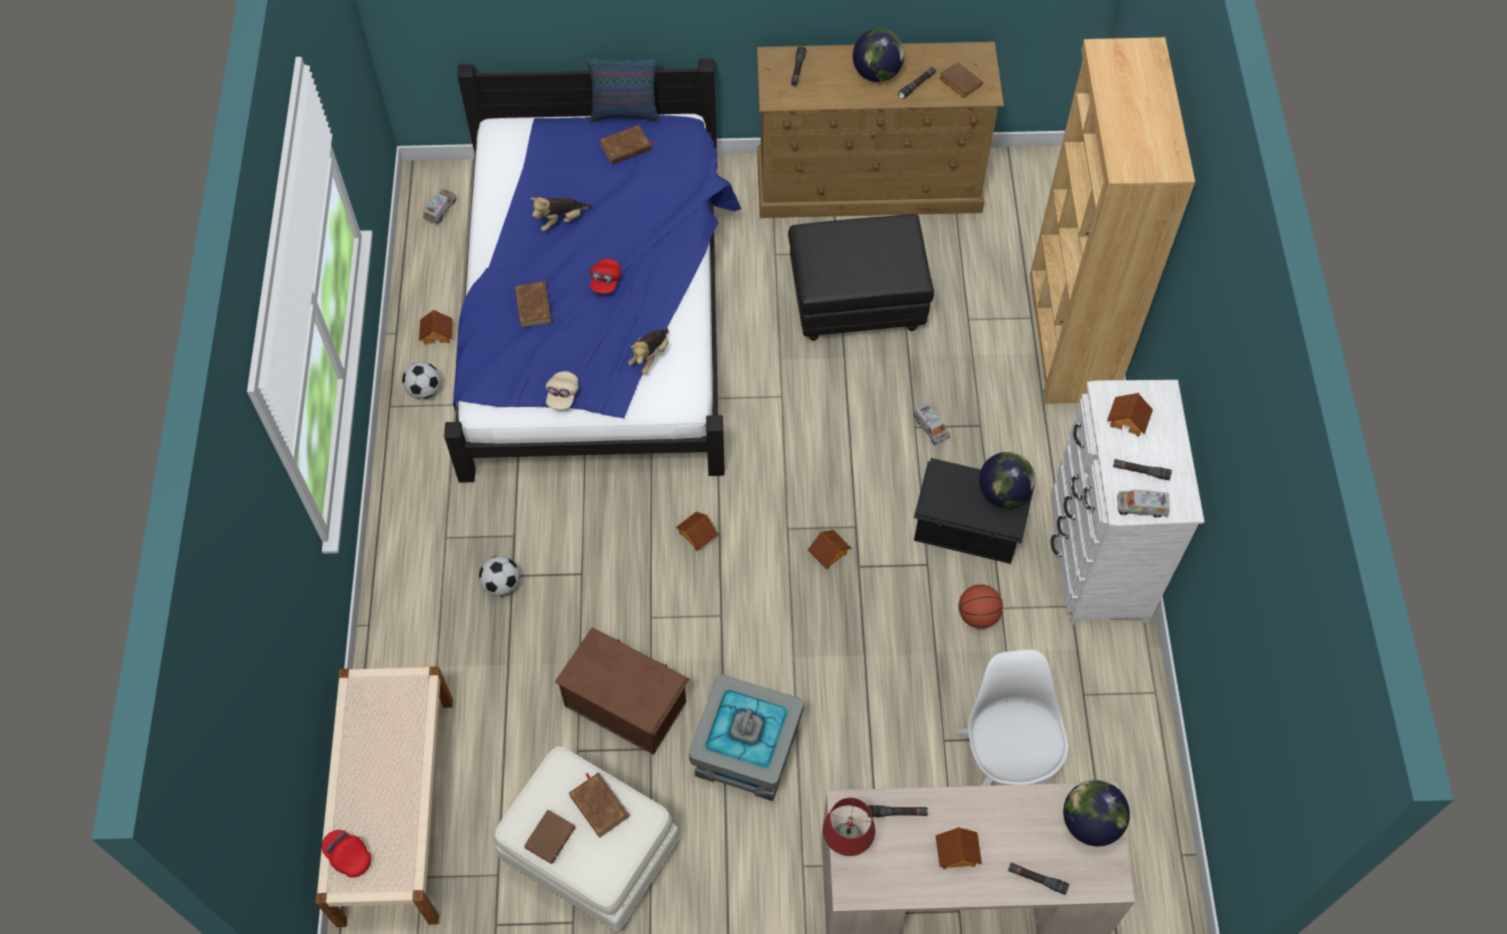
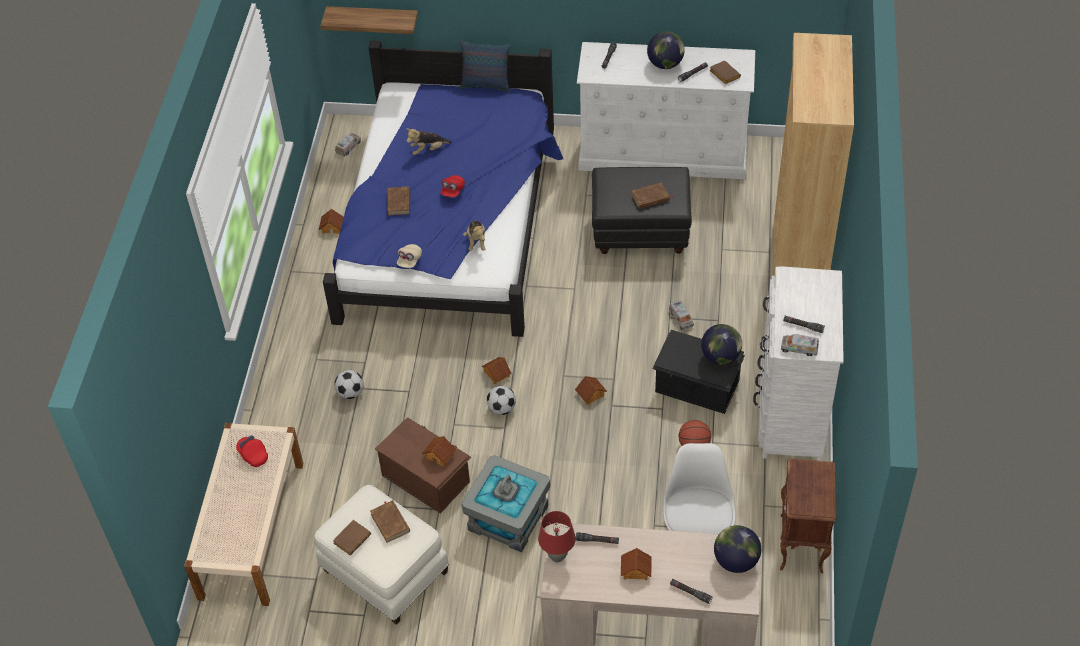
camera: 10 degrees right, 10 degrees down
(348, 856) = (211, 539): red cap -> red cap (253, 455)
(424, 390) = (317, 263): football -> football (501, 409)
(460, 36) = (373, 19): none -> shelf
(626, 147) = (482, 106): brown book -> brown book (650, 198)
(650, 356) = (476, 241): plush toy -> plush toy turned 45 degrees counterclockwise
(869, 185) = (664, 155): brown dresser -> white dresser
(1128, 420) = (800, 293): toy house -> toy house (440, 455)
(1141, 746) = (801, 544): none -> brown nightstand

